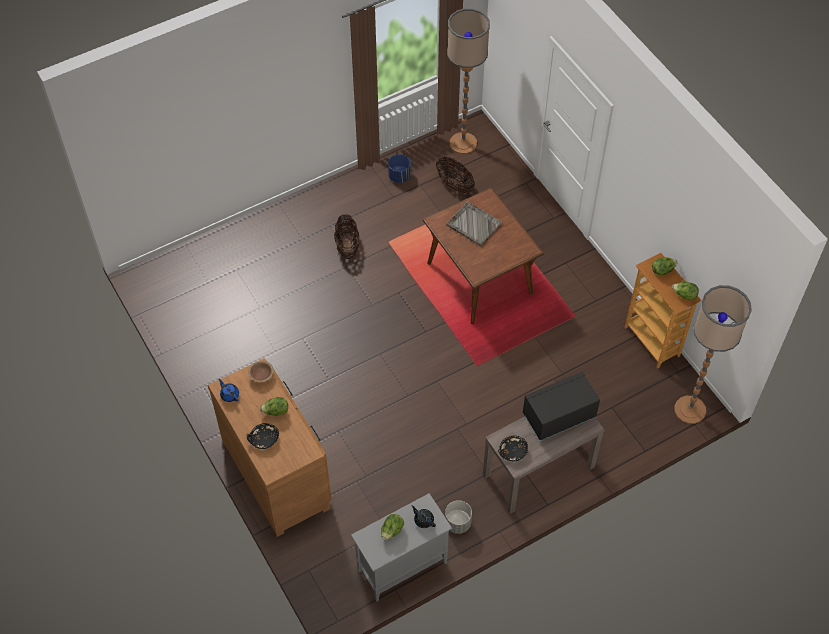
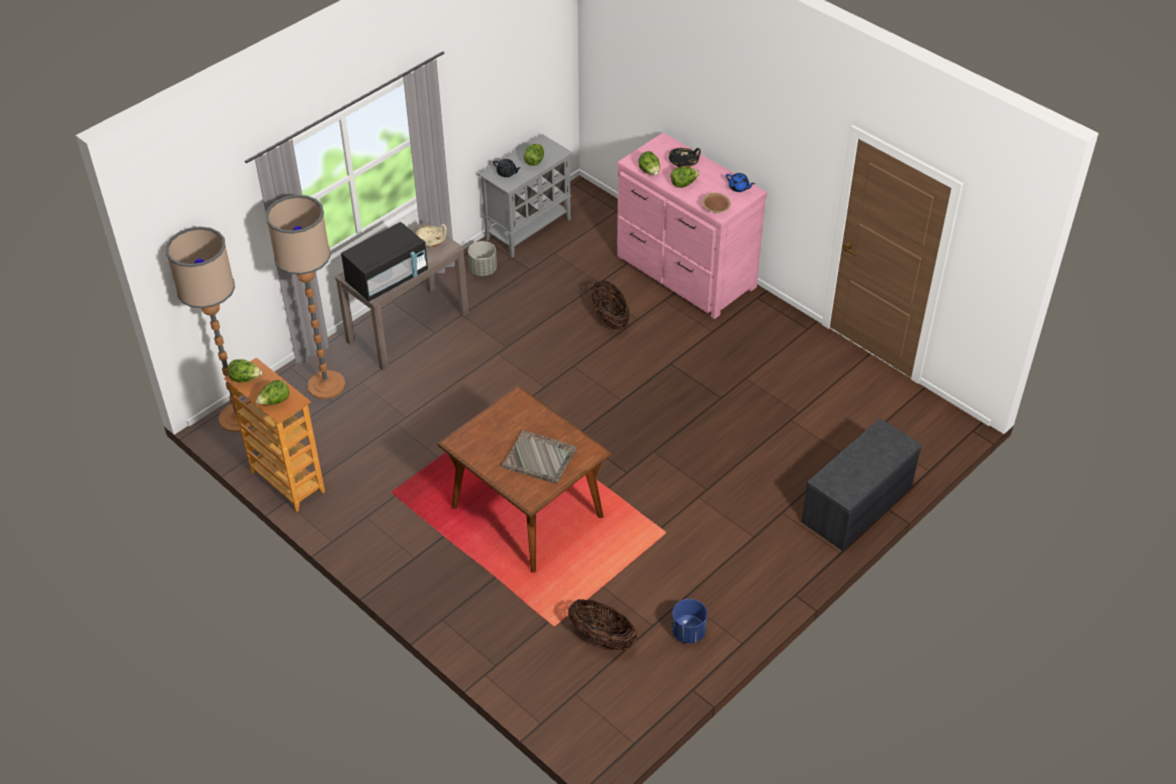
camera: 165 degrees right, 10 degrees down
(249, 231) = (857, 505): none -> grey bench
(277, 472) = (684, 273): brown dresser -> pink dresser
(300, 434) = (649, 172): none -> lettuce
(347, 246) = (718, 515): basket -> basket (610, 319)
(463, 143) = (610, 711): floor lamp -> floor lamp (326, 385)
(512, 451) = (431, 240): black bowl -> beige bowl

